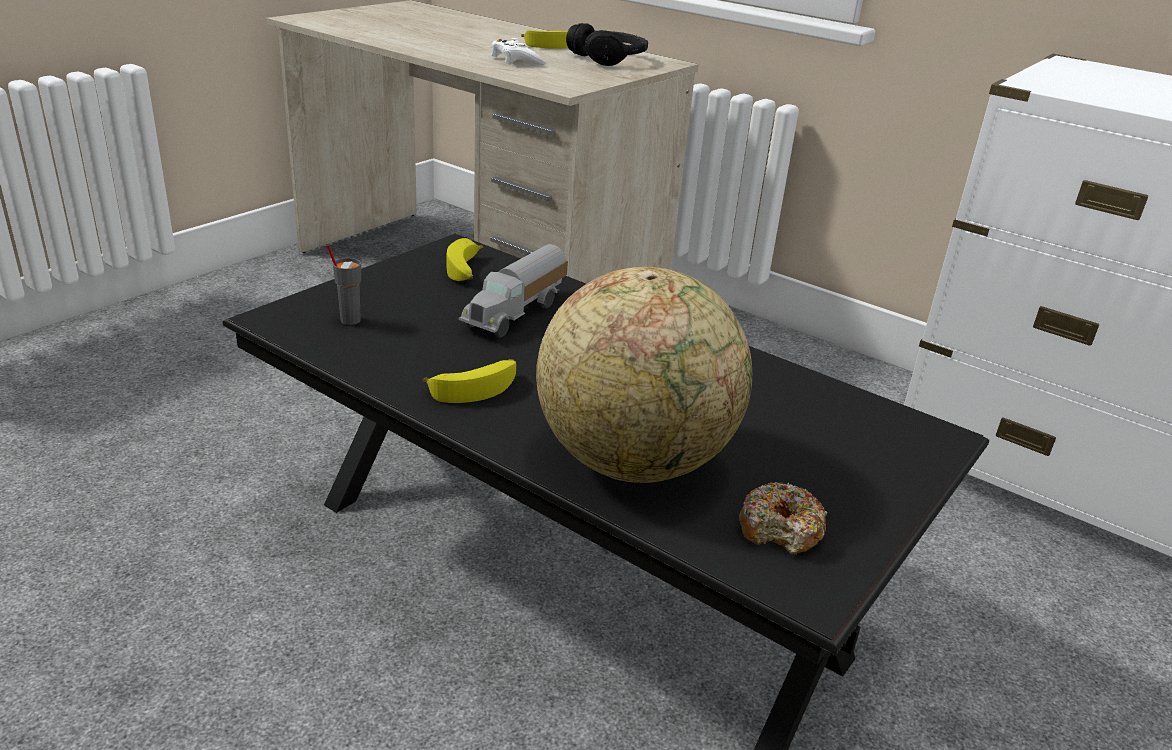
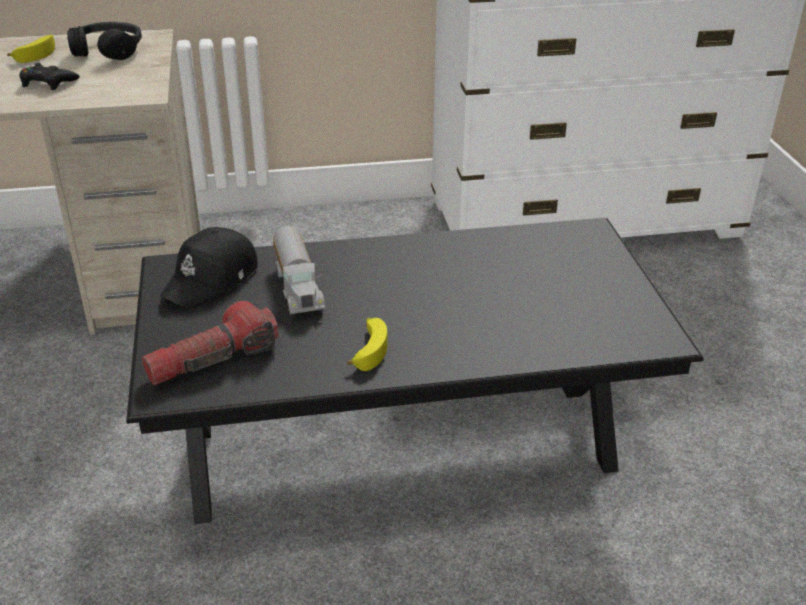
camera: 45 degrees left, 5 degrees up
(349, 320) = (213, 360): grey cup -> flashlight
(466, 271) = (212, 279): banana -> black cap
(515, 60) = (48, 83): white game controller -> black game controller
(635, 461) = (509, 332): globe -> none
(780, 529) = (613, 321): donut -> none

